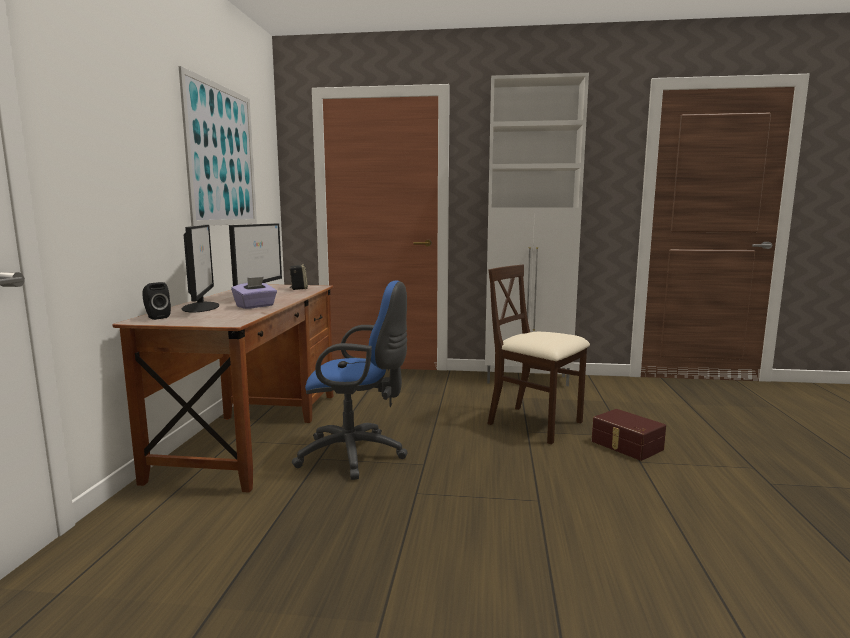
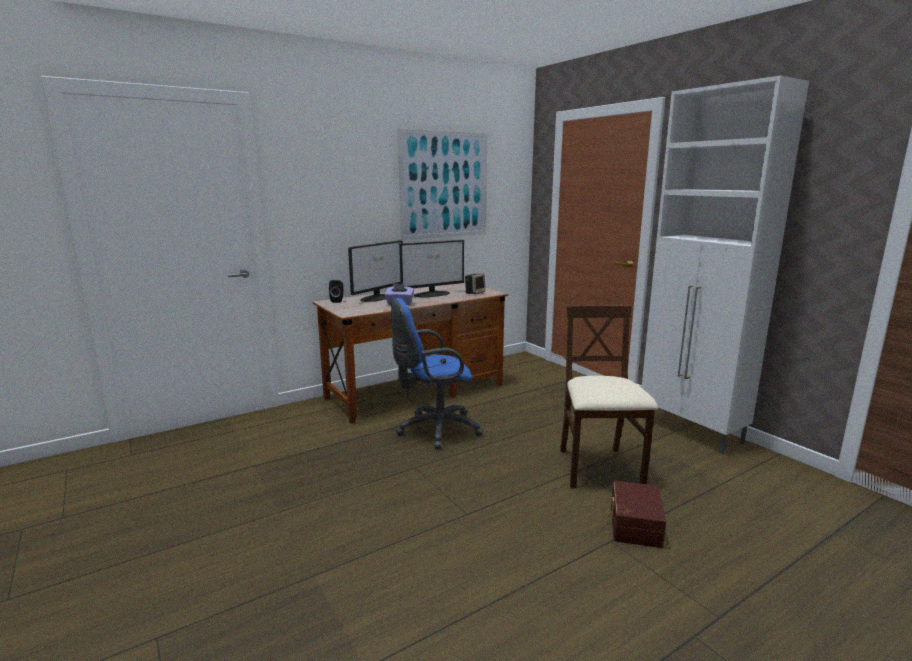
camera: 50 degrees right, 5 degrees up
(357, 455) = (434, 429): blue office chair -> blue office chair turned 105 degrees clockwise

